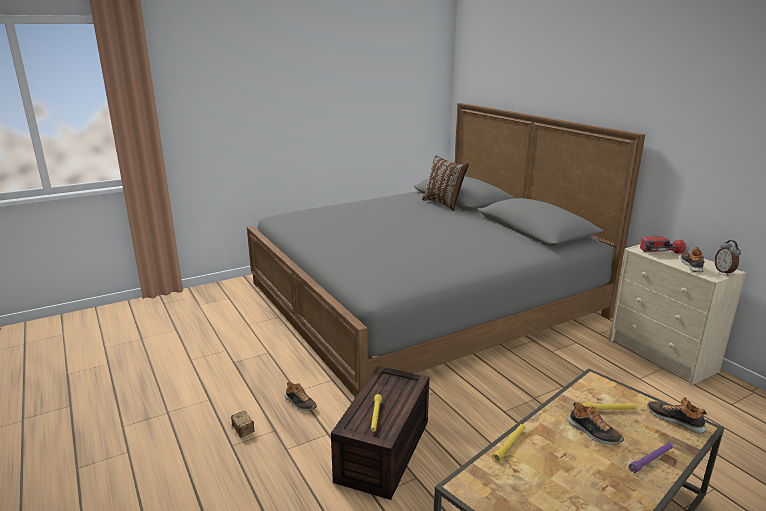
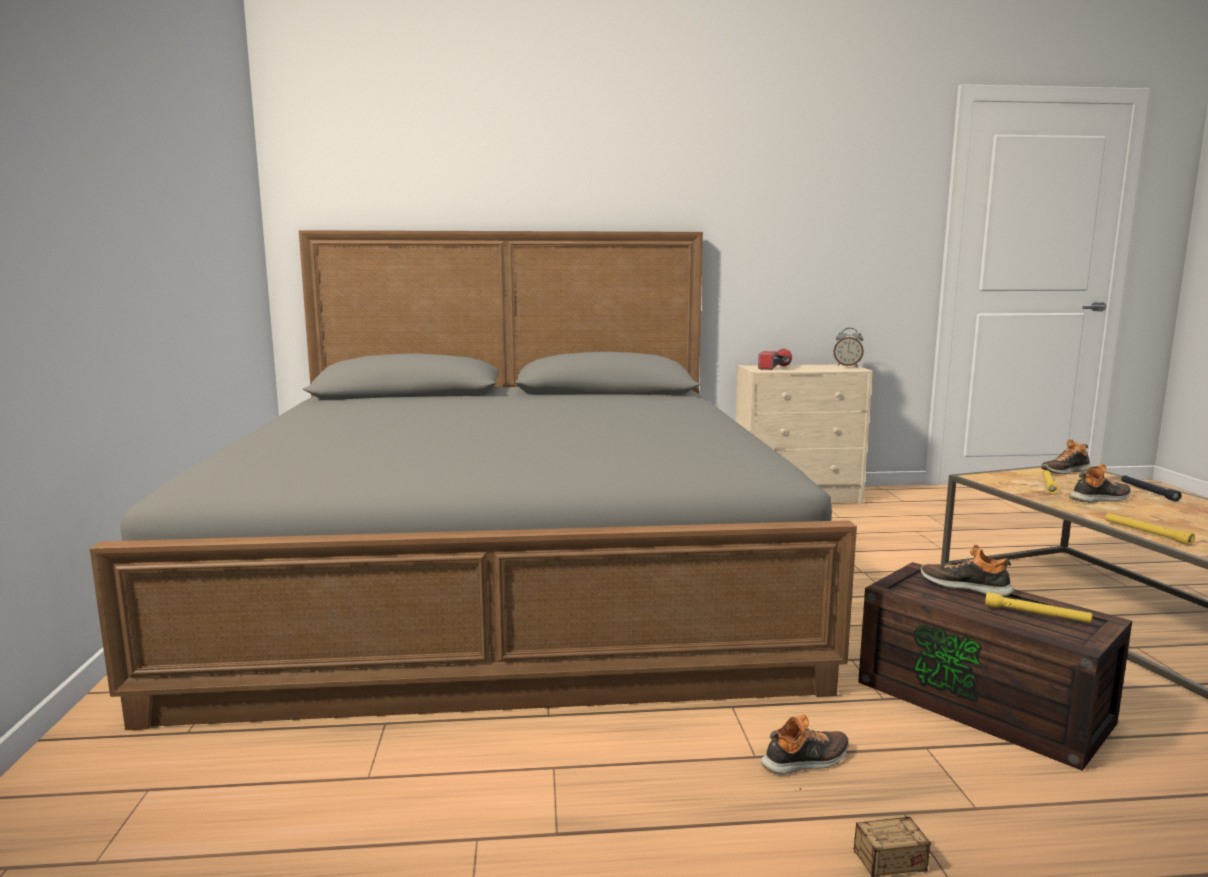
camera: 65 degrees left, 10 degrees down
(444, 203) = (423, 397): brown pillow -> none
(651, 460) = (1148, 492): purple flashlight -> black flashlight
(692, 265) = (822, 368): shoe -> shoe (965, 586)

